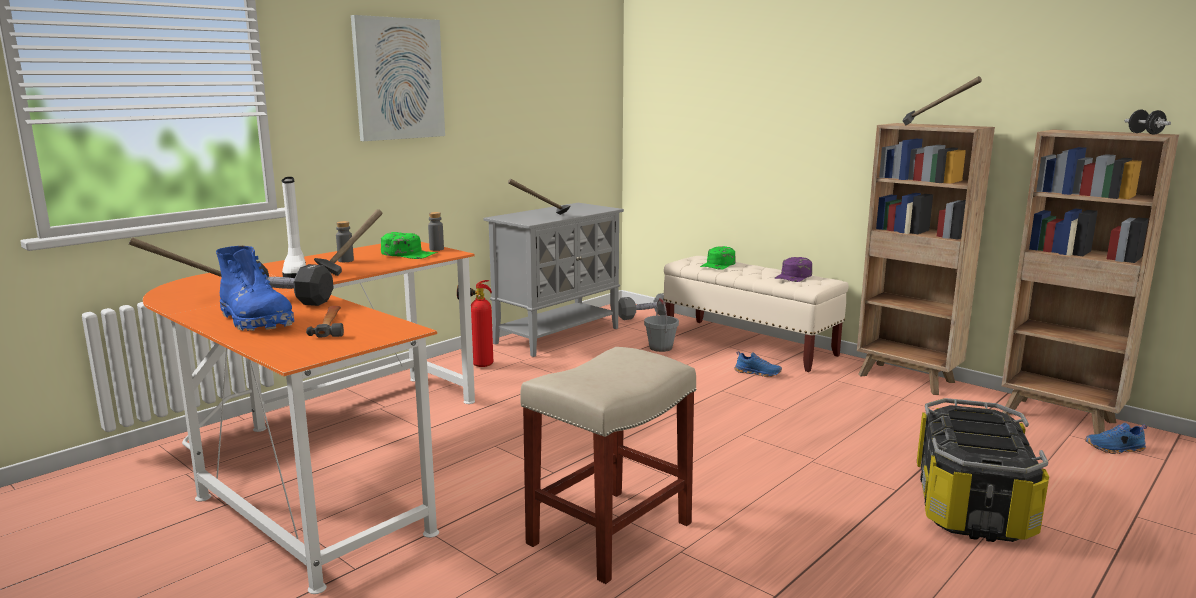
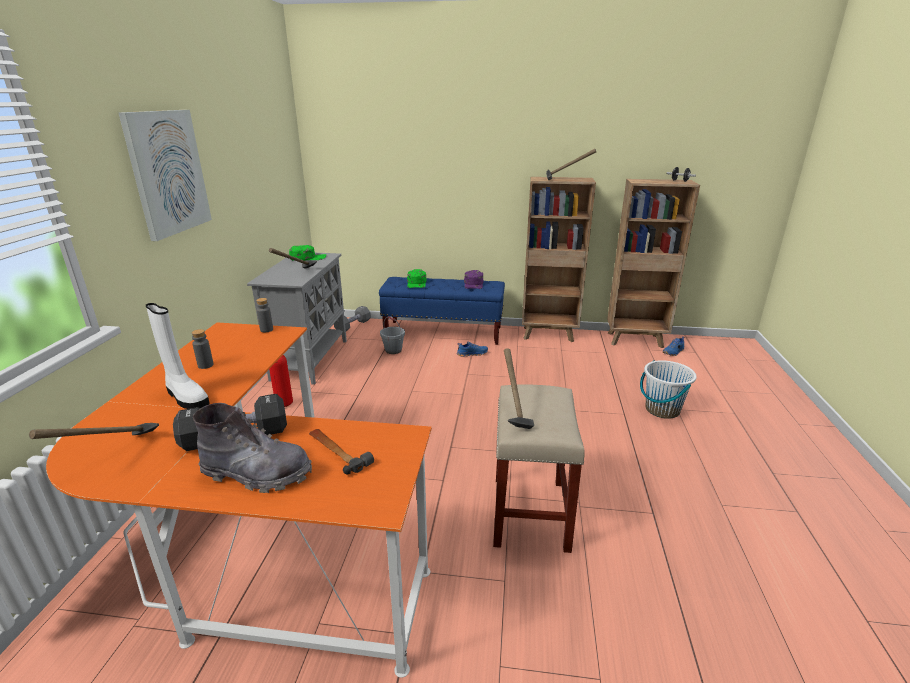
camera: 35 degrees left, 10 degrees up
(256, 321) = (257, 474): blue boot -> grey boot
(351, 268) = (229, 374): hammer -> hammer (512, 412)
(409, 254) = (252, 342): green cap -> green cap (308, 258)
(749, 345) = (443, 333): beige bench -> blue bench
(972, 505) = (662, 410): storage box -> white bucket

